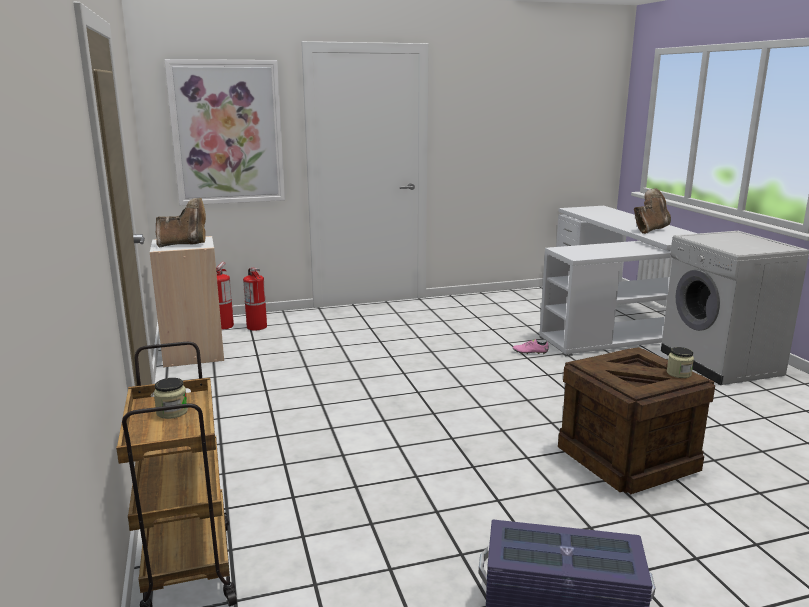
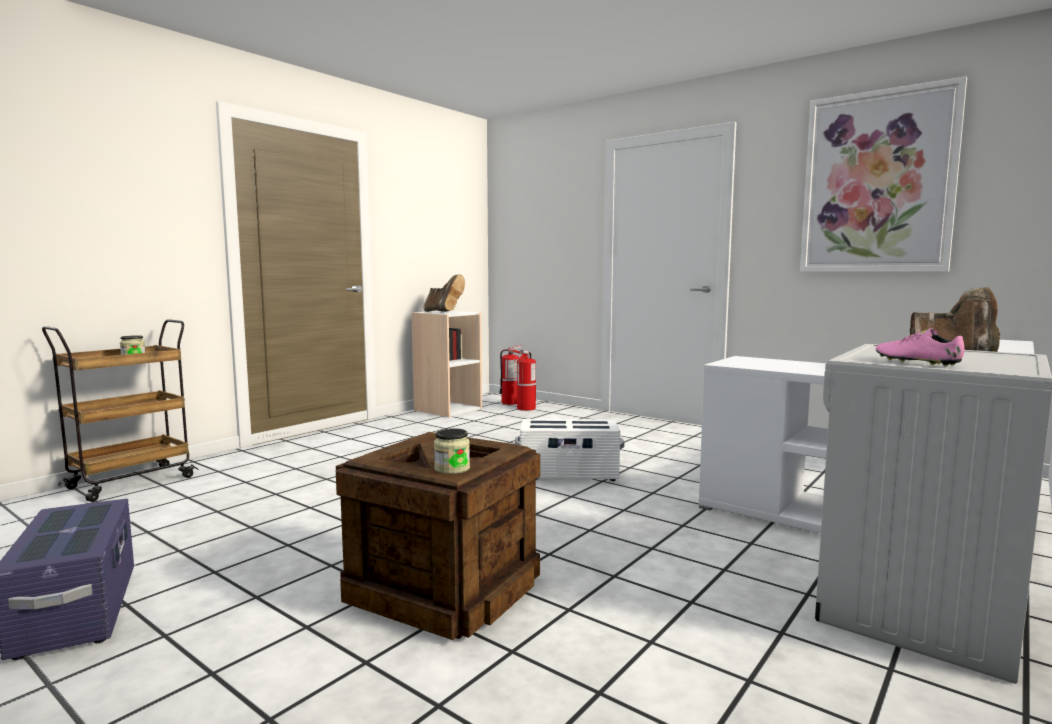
camera: 55 degrees right, 10 degrees down
(227, 133) = (543, 231): picture -> picture (877, 182)
(460, 367) = (569, 474): none -> white storage box
(530, 352) = (671, 491): pink shoe -> pink shoe (916, 362)

